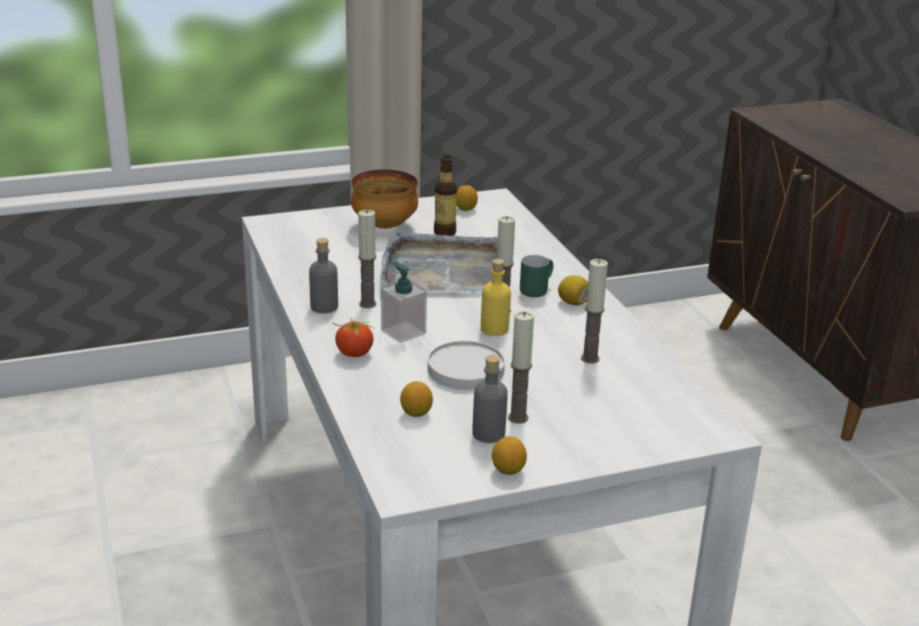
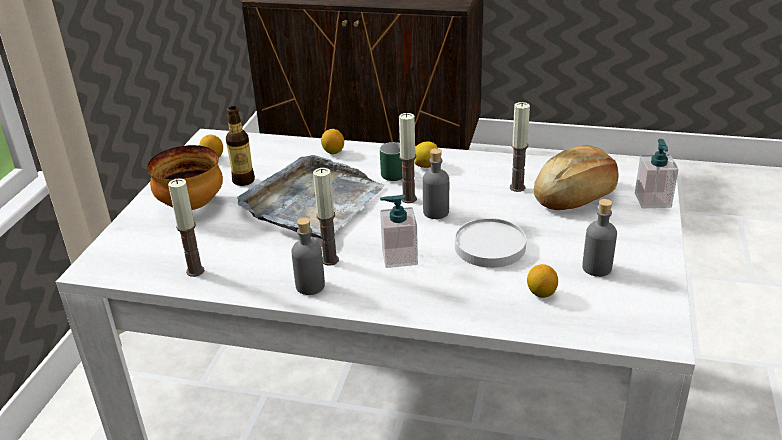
camera: 55 degrees left, 5 degrees up
(354, 353) = (413, 295): tomato -> none
(494, 329) = (436, 212): yellow bottle -> grey bottle
(508, 470) = (655, 276): lemon -> lemon (333, 152)
(518, 417) = (581, 247): candle -> candle (195, 271)
(613, 394) = (576, 196): none -> bread
(660, 442) = (652, 200): none -> soap dispenser

